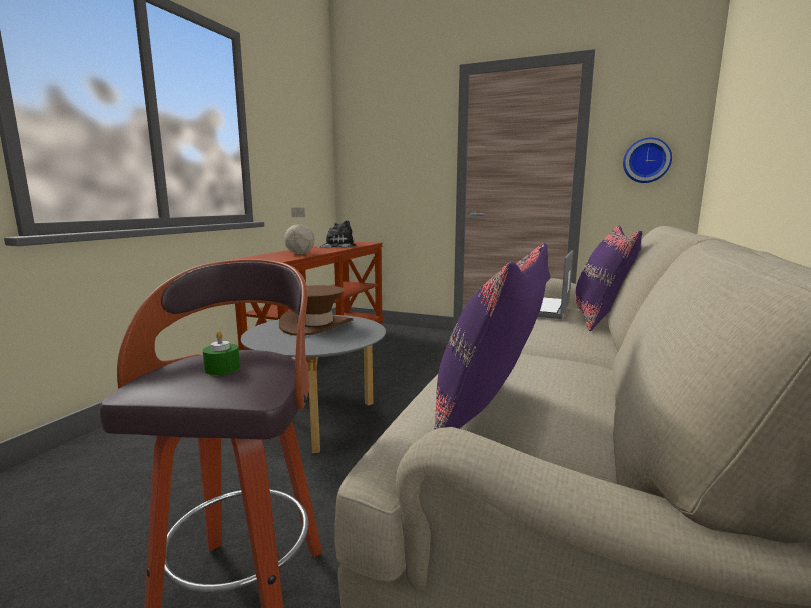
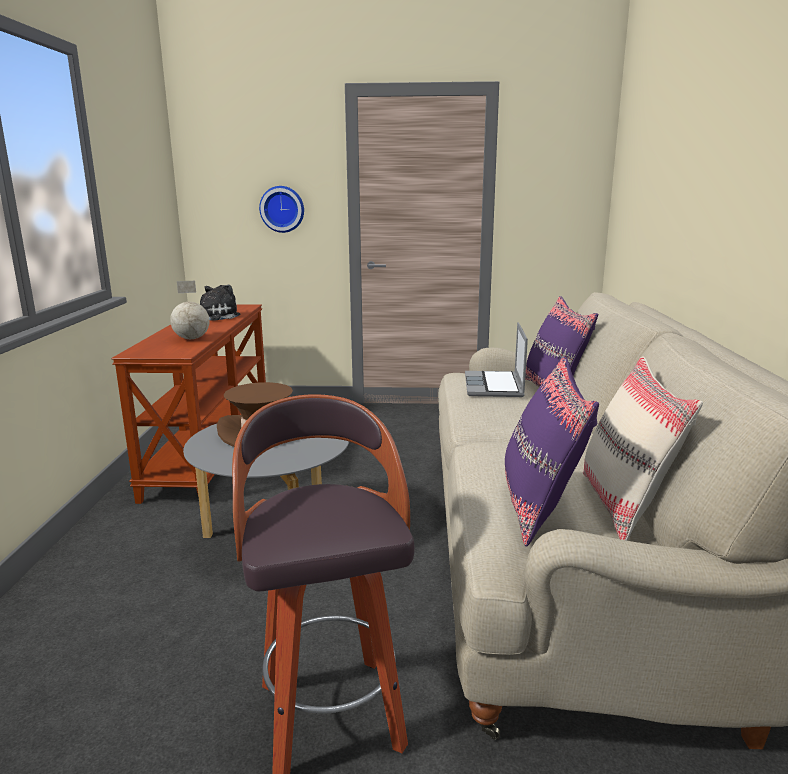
camera: 20 degrees left, 5 degrees up
(222, 369) = (327, 512): green candle -> none
(602, 428) = (625, 506): none -> beige pillow
(646, 160) = (554, 206): wall clock -> wall clock (282, 209)

